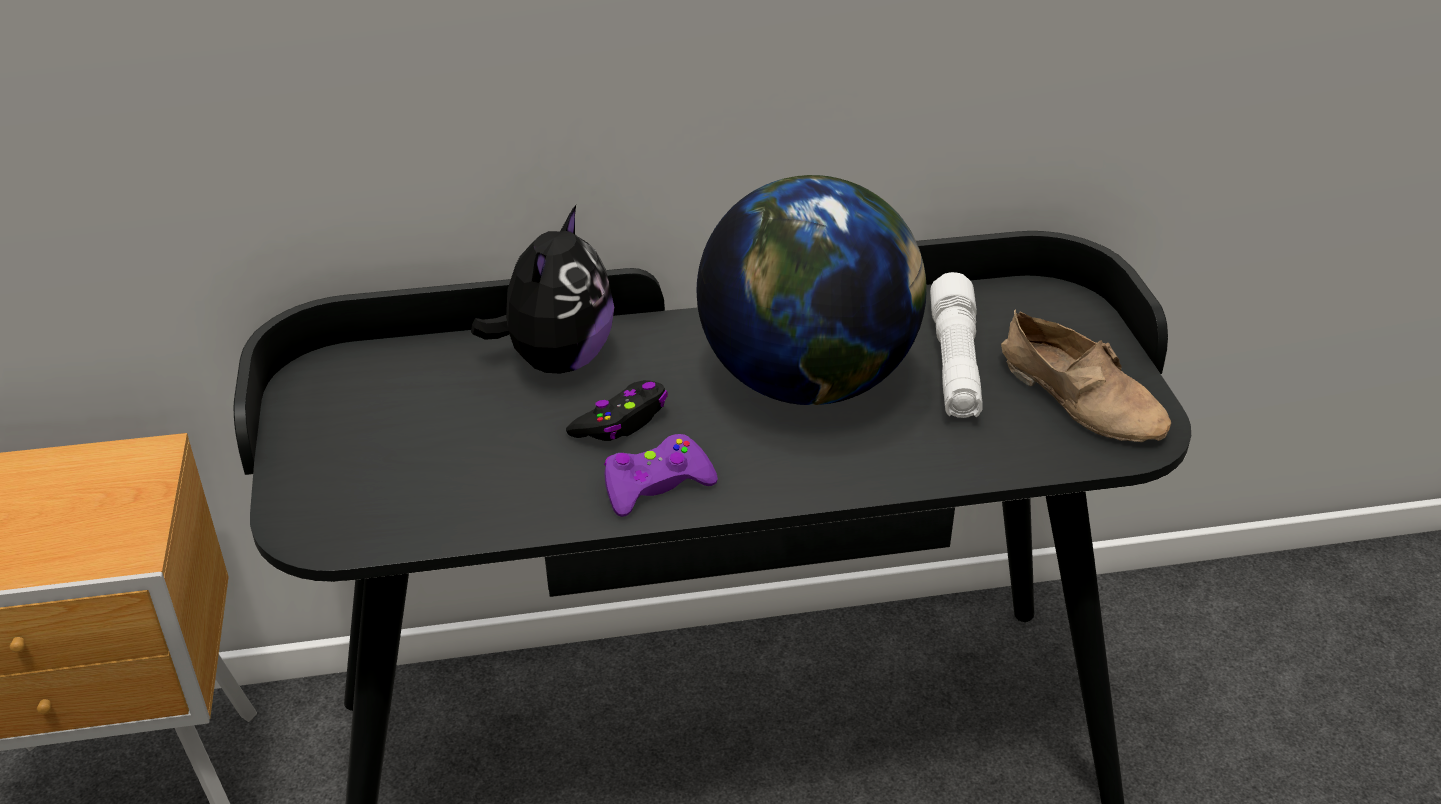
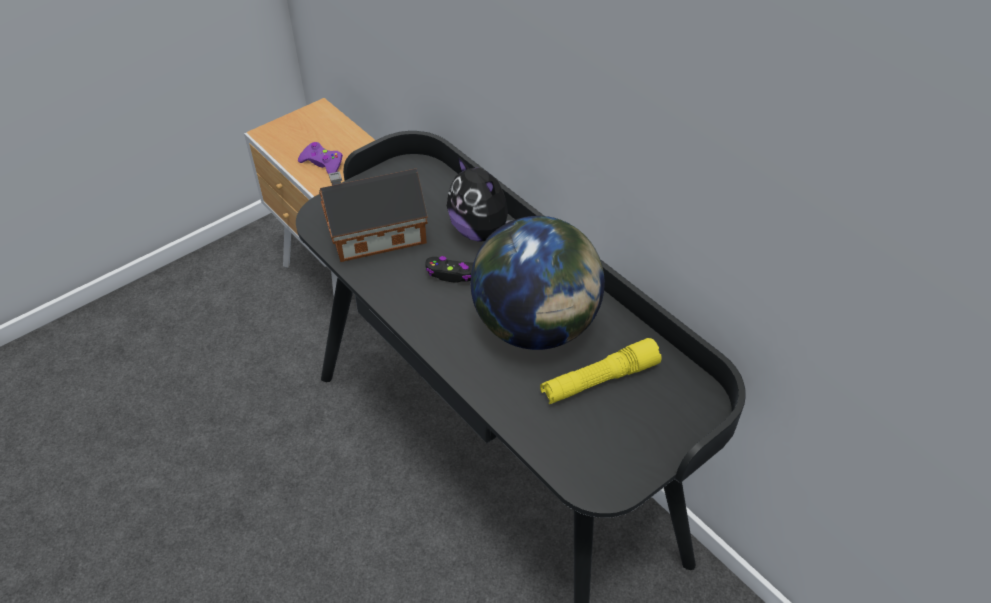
camera: 60 degrees right, 10 degrees up
(433, 476) = (372, 233): none -> toy house
(556, 360) = (481, 231): plush toy -> plush toy turned 60 degrees clockwise
(656, 485) = (415, 306): purple game controller -> purple game controller (322, 163)
(955, 364) = (599, 380): white flashlight -> yellow flashlight
(1083, 397) = (613, 448): beige shoe -> none

